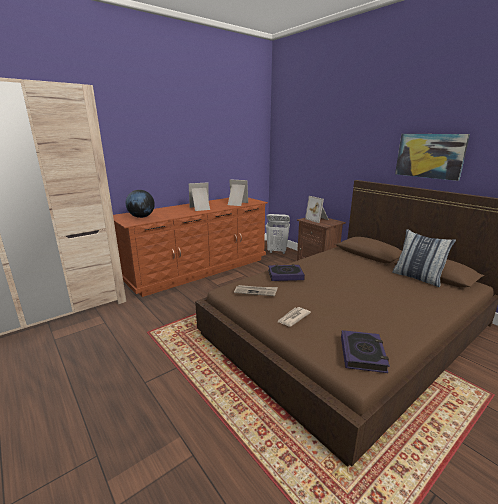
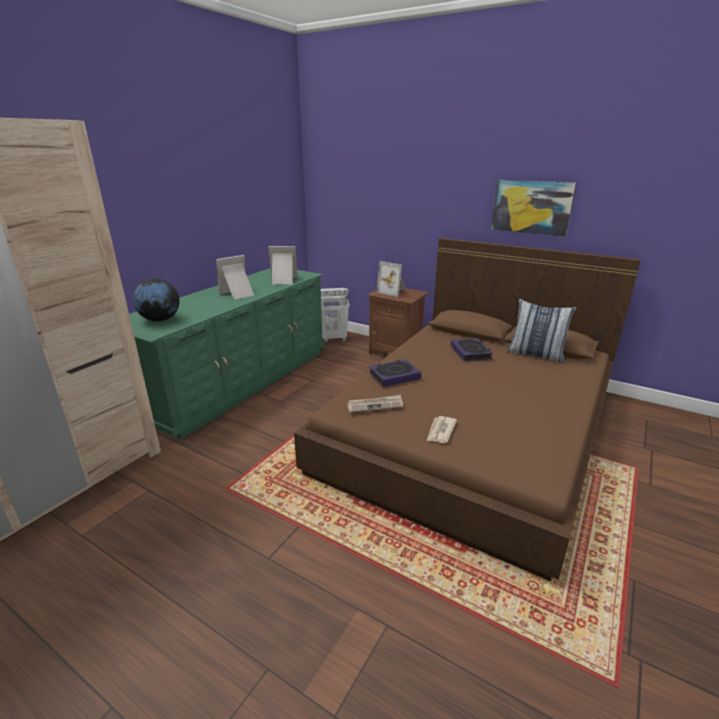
camera: 20 degrees left, 5 degrees up
(198, 269) = (239, 382): brown dresser -> green dresser
(362, 354) = (538, 458): book -> book (470, 352)

